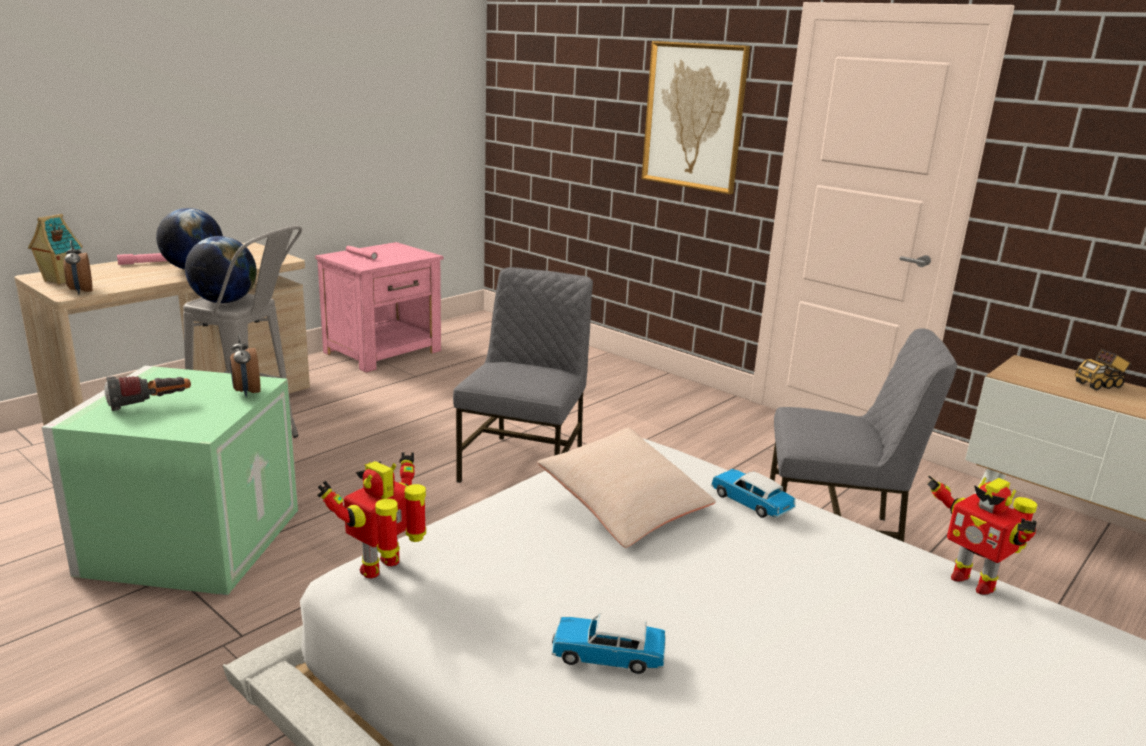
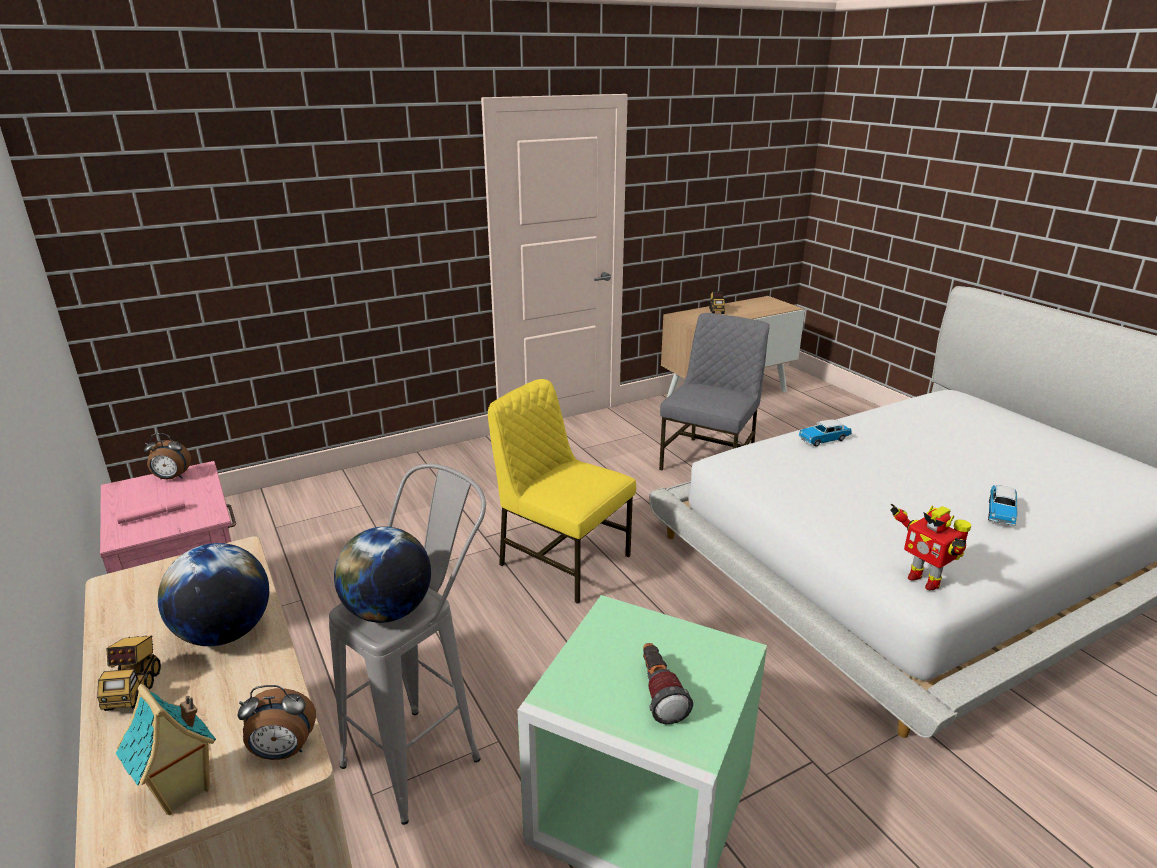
camera: 70 degrees left, 5 degrees up
(146, 263) = (135, 689): pink flashlight -> toy truck
(246, 392) = (636, 622): alarm clock -> alarm clock (172, 478)
(525, 465) = (562, 560): grey chair -> yellow chair
(625, 506) = (831, 478): beige pillow -> none
(694, 116) = (394, 213): picture -> none
(972, 580) = (899, 408): toy robot -> none

